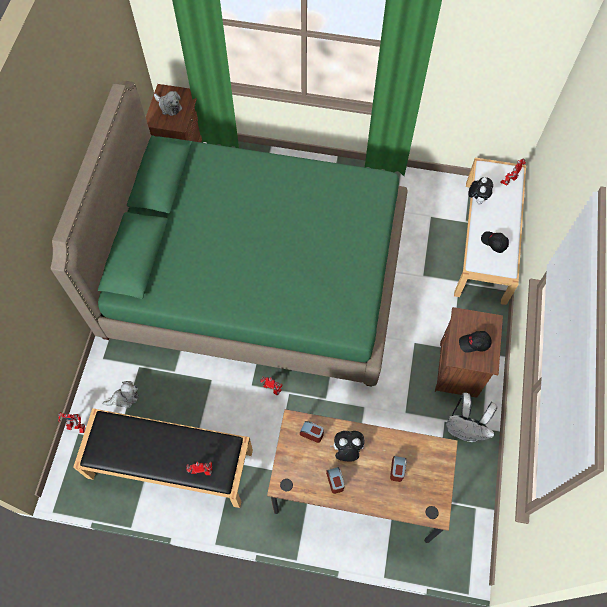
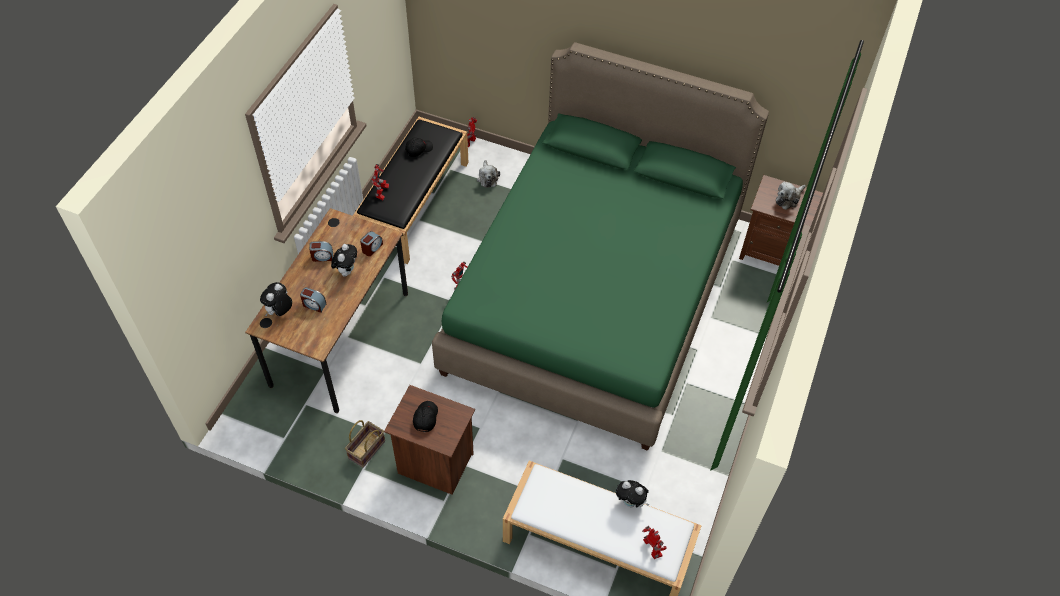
camera: 100 degrees right, 10 degrees down
(415, 502) = (279, 312): none -> plush toy
(464, 429) = (366, 450): white backpack -> basket
(494, 243) = (562, 502): black cap -> black cap (418, 149)

